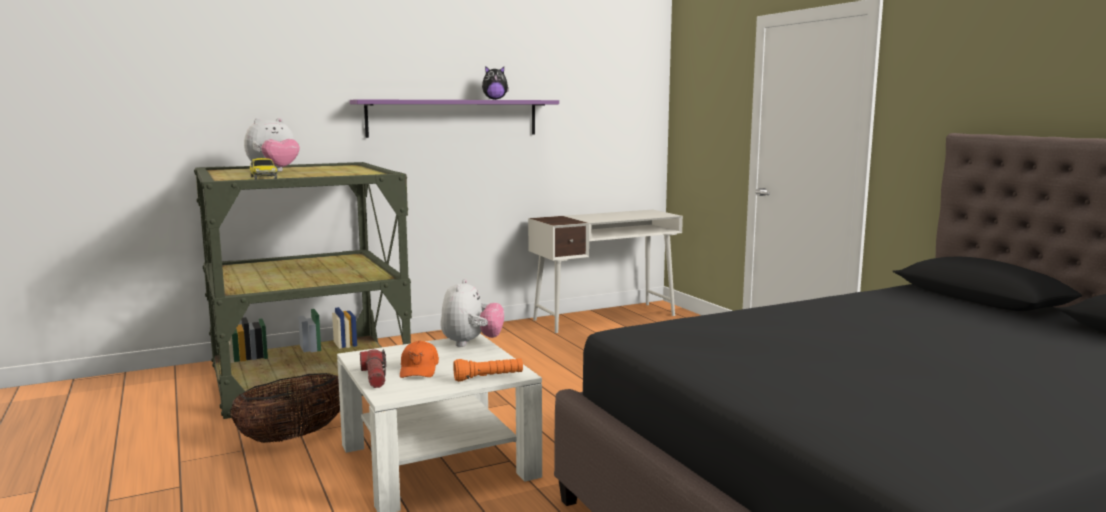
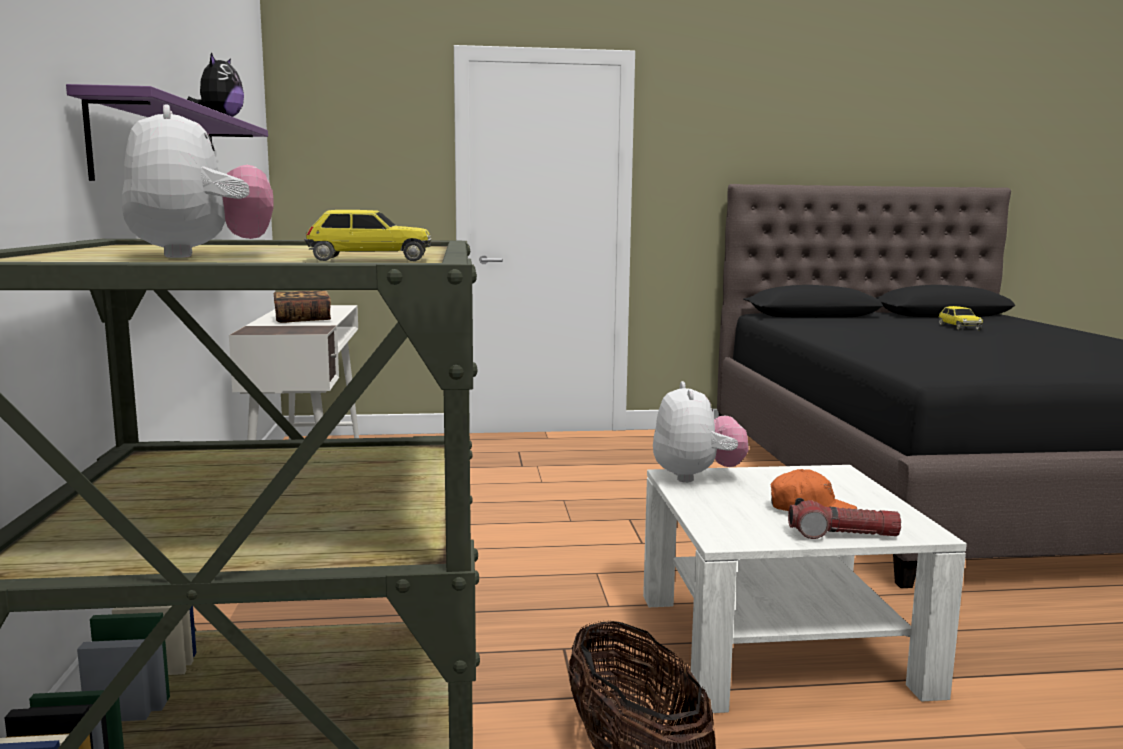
camera: 70 degrees left, 0 degrees up
(471, 343) = (696, 477): plush toy -> plush toy turned 60 degrees clockwise
(488, 378) = (852, 483): orange flashlight -> none
(597, 217) = (303, 320): none -> book
(1028, 347) = (959, 327): none -> toy car

